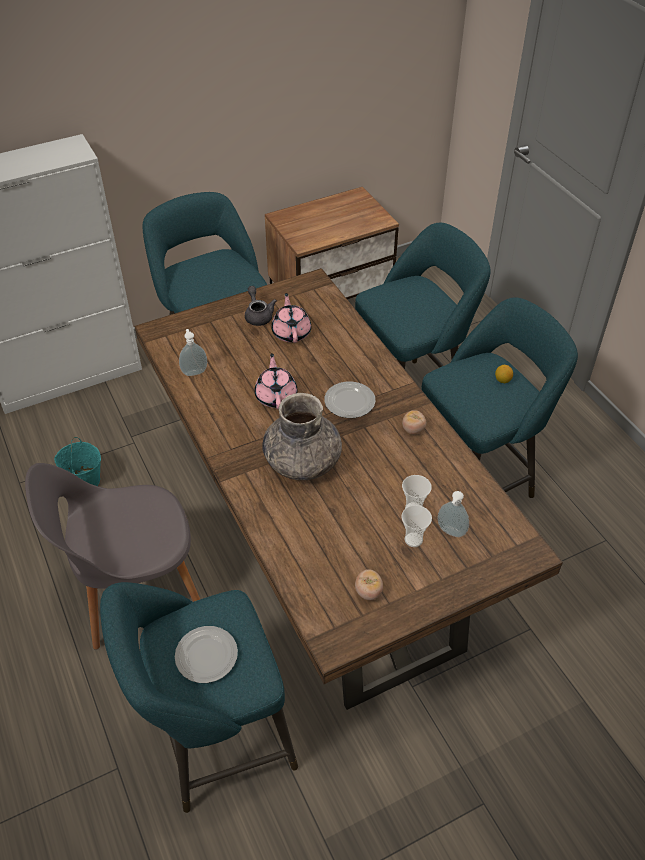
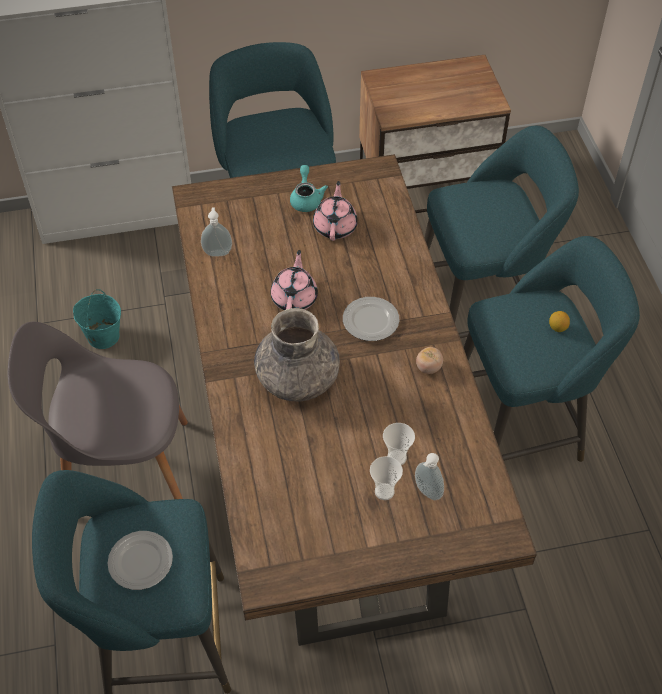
camera: 15 degrees right, 5 degrees up
(258, 315) = (306, 199): grey teapot -> turquoise teapot
(368, 592) = (317, 537): tomato -> none

